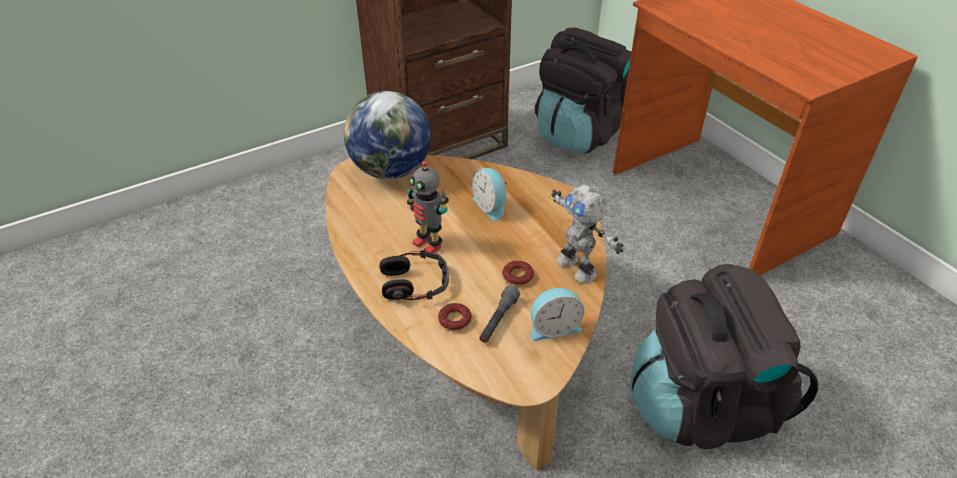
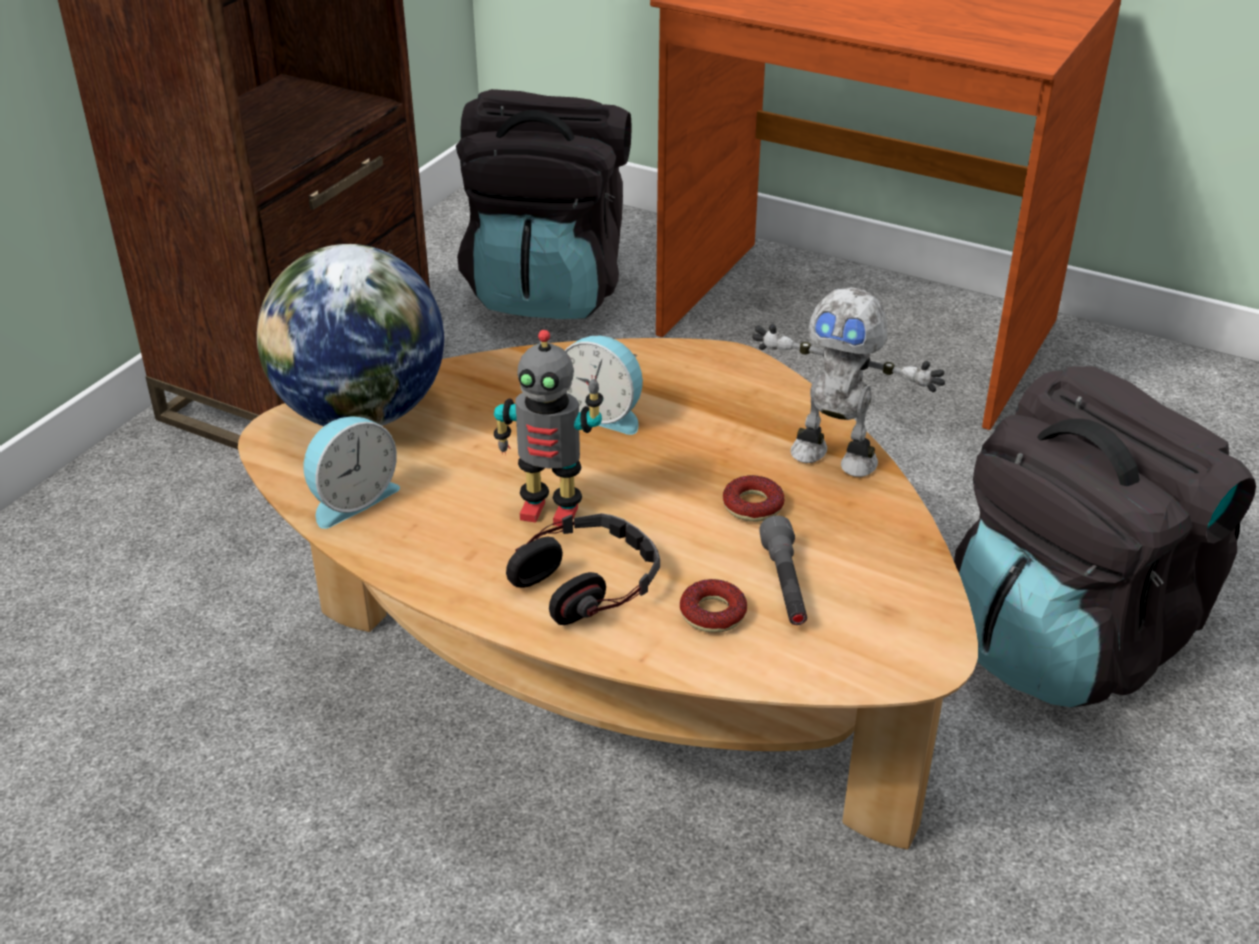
camera: 30 degrees left, 5 degrees down
(553, 327) = (881, 560): alarm clock -> alarm clock (351, 499)

